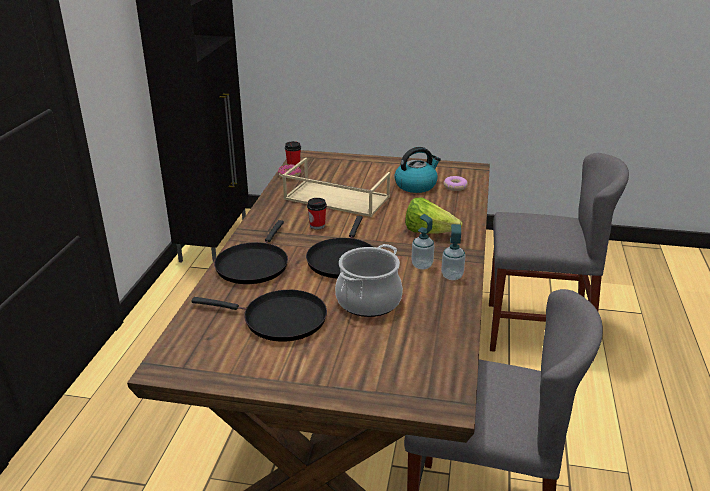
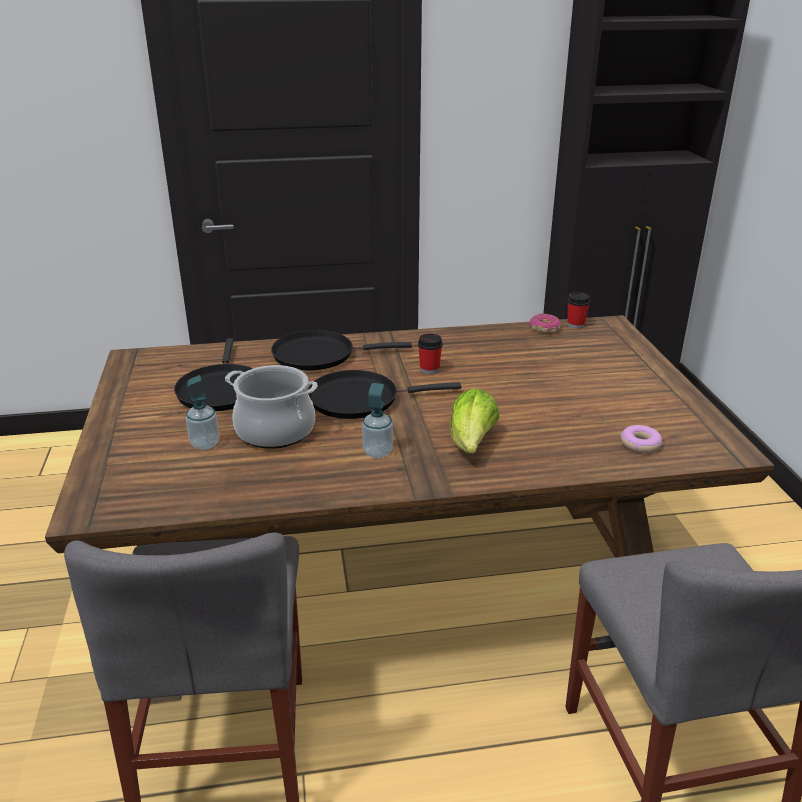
camera: 70 degrees right, 0 degrees up
(335, 198) = (511, 366): beige tray -> none
(416, 185) = (609, 412): kettle -> none
(452, 276) = (363, 478): soap dispenser -> soap dispenser (205, 444)

